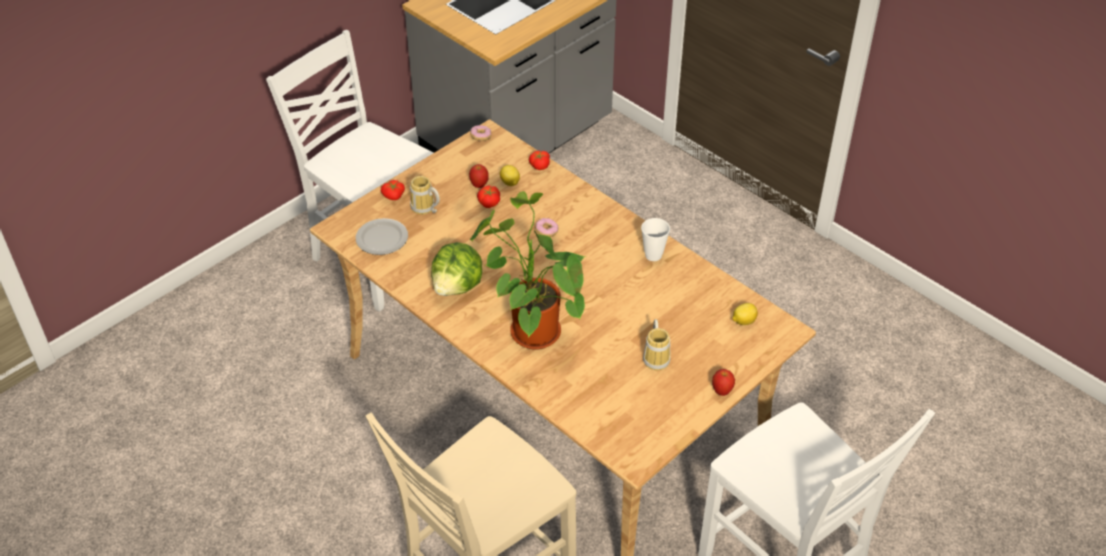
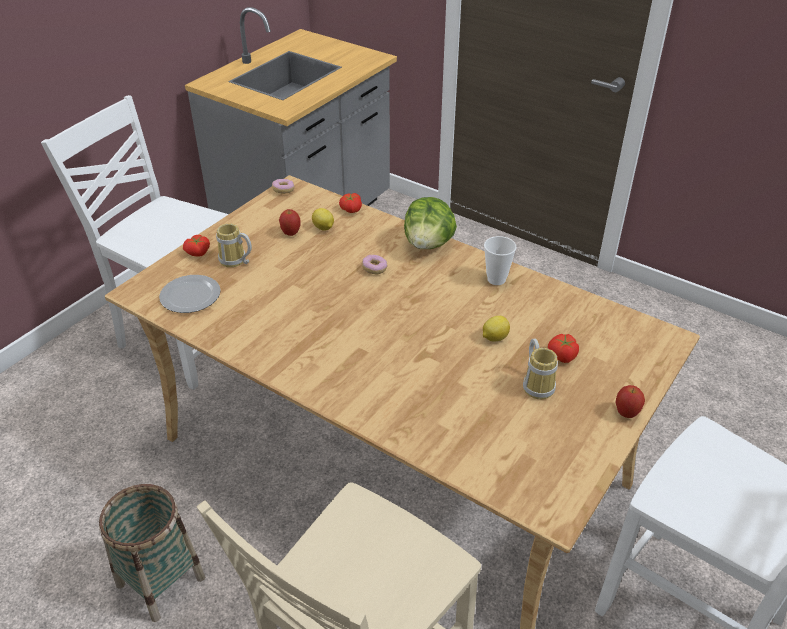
camera: 10 degrees left, 5 degrees down
(332, 478) = (161, 580): none -> basket
(457, 286) = (287, 336): lettuce -> lettuce (428, 244)
(488, 202) = (304, 248): tomato -> tomato (561, 355)
(530, 331) = (382, 374): potted plant -> none
(743, 321) = (618, 334): lemon -> lemon (494, 338)

